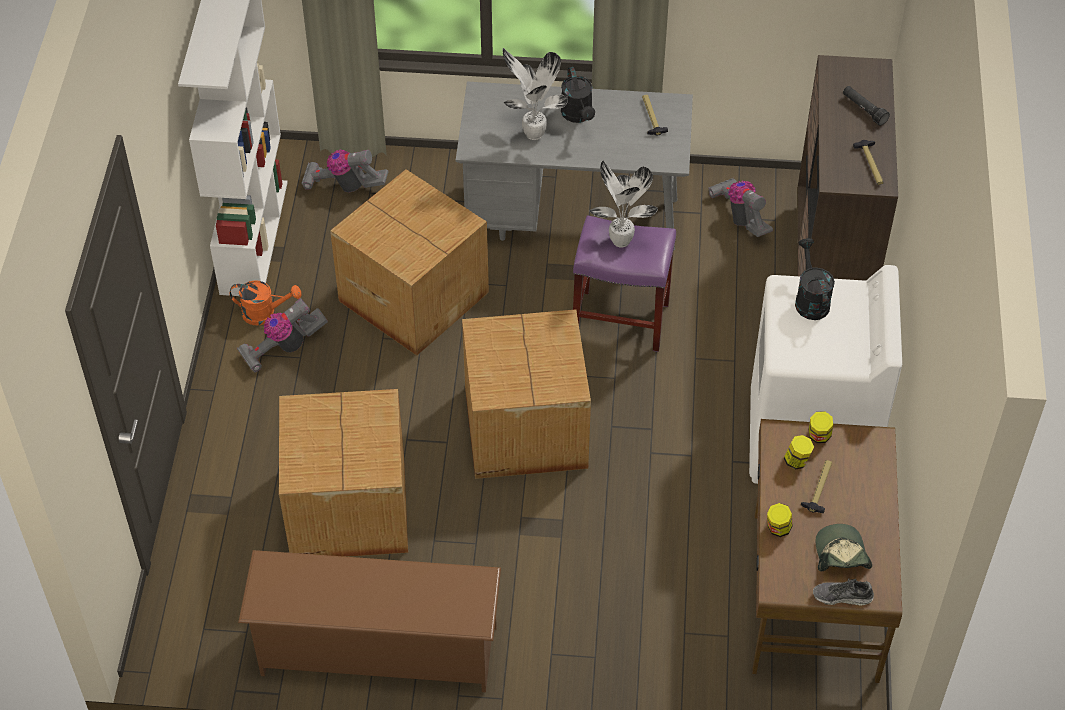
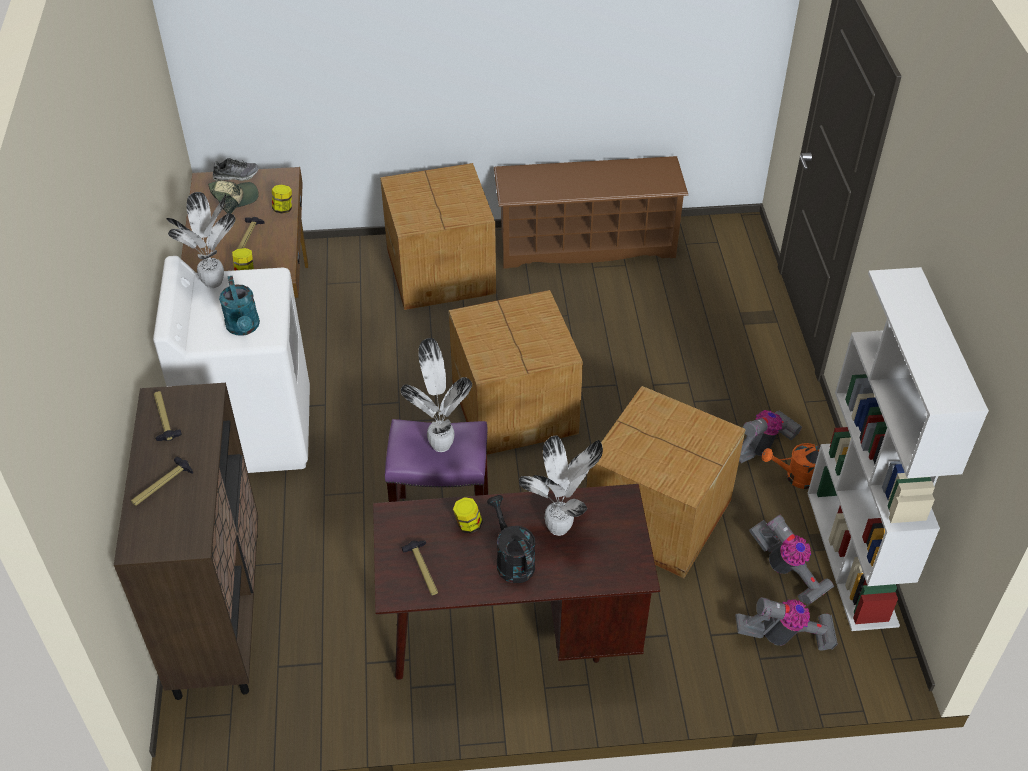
camera: 170 degrees right, 5 degrees down
(346, 509) = (646, 327): cardboard box -> cardboard box (441, 270)
(573, 217) = (512, 634): grey desk -> brown desk
(740, 217) = (318, 664): vacuum cleaner -> vacuum cleaner (787, 571)
(797, 461) = (265, 253): jar -> jar (468, 525)
(810, 299) = (244, 328): black watering can -> turquoise watering can
(841, 554) = (235, 199): cap -> cap turned 105 degrees counterclockwise
(845, 359) = (215, 282): none -> potted plant
(864, 110) = (162, 486): black flashlight -> hammer

